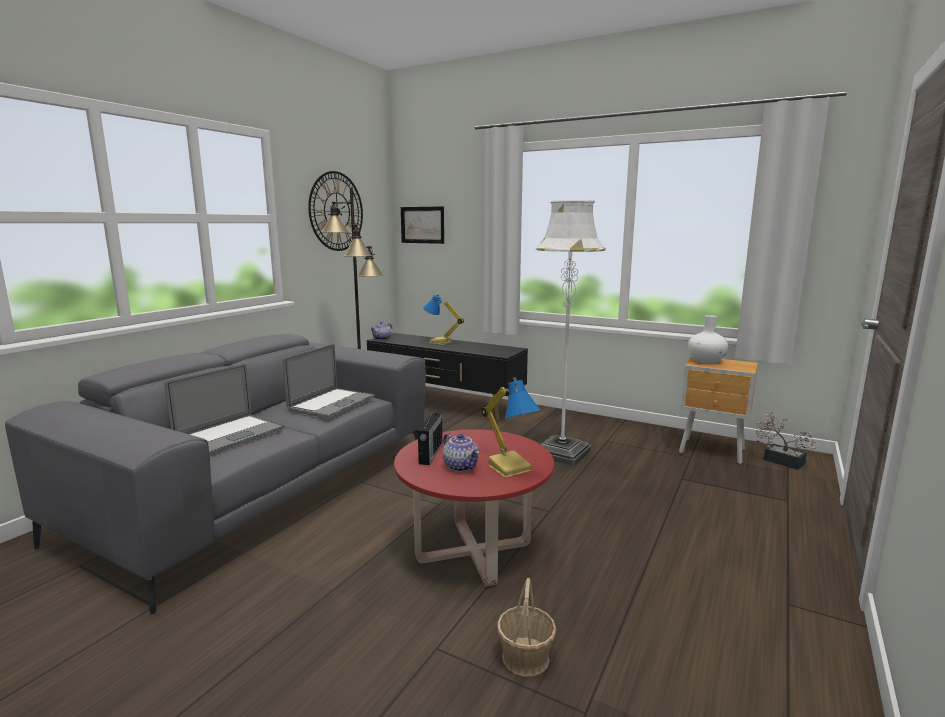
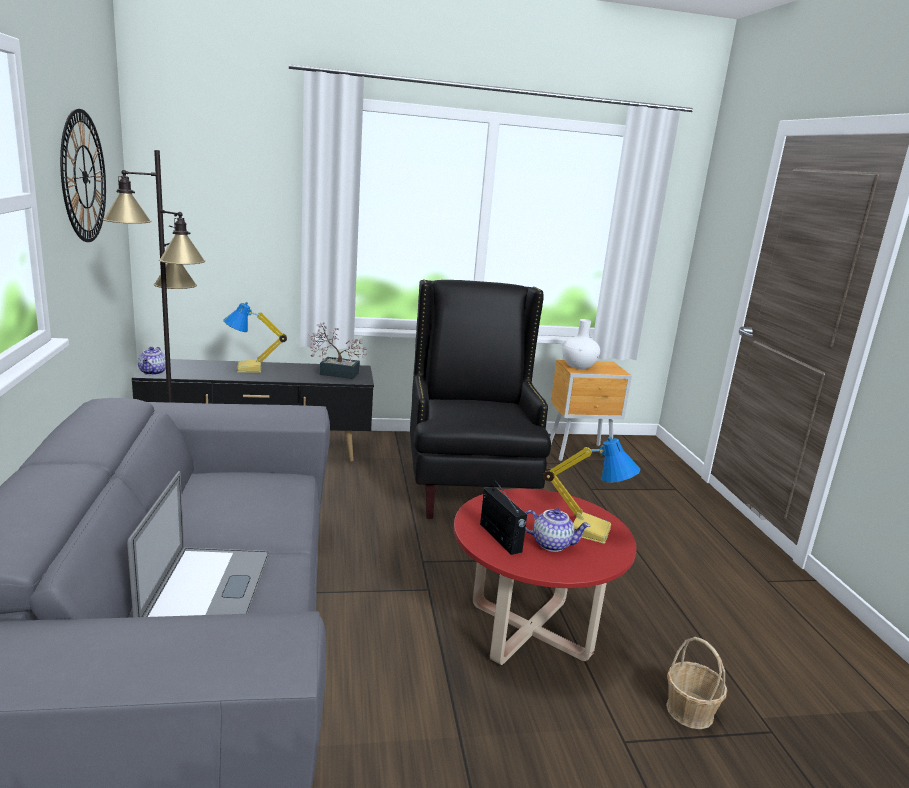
camera: 40 degrees left, 5 degrees up
(332, 403) = (259, 497): laptop -> none
(422, 225) = (186, 195): picture -> none
(562, 454) = (468, 489): white floor lamp -> black armchair
(779, 460) = (631, 450): potted plant -> potted plant (335, 373)

